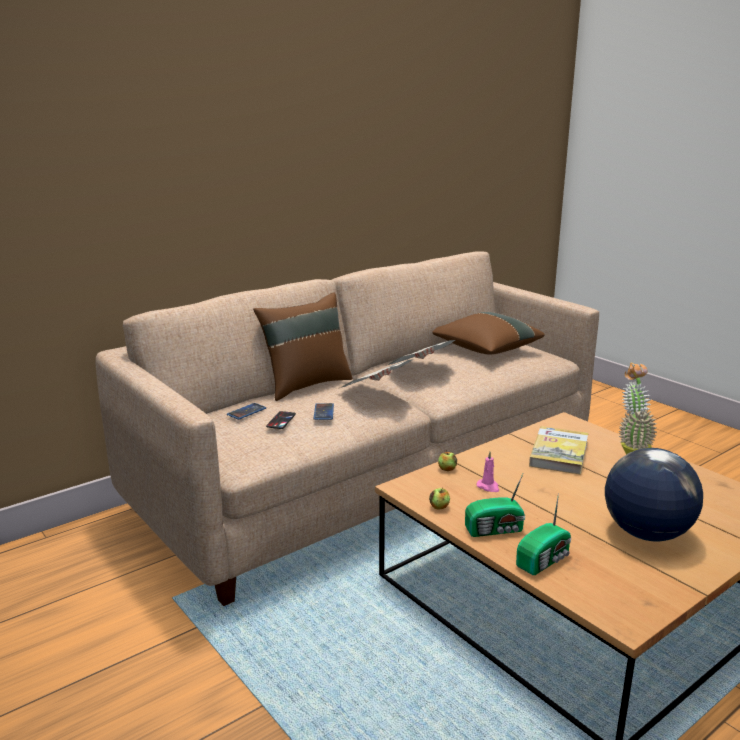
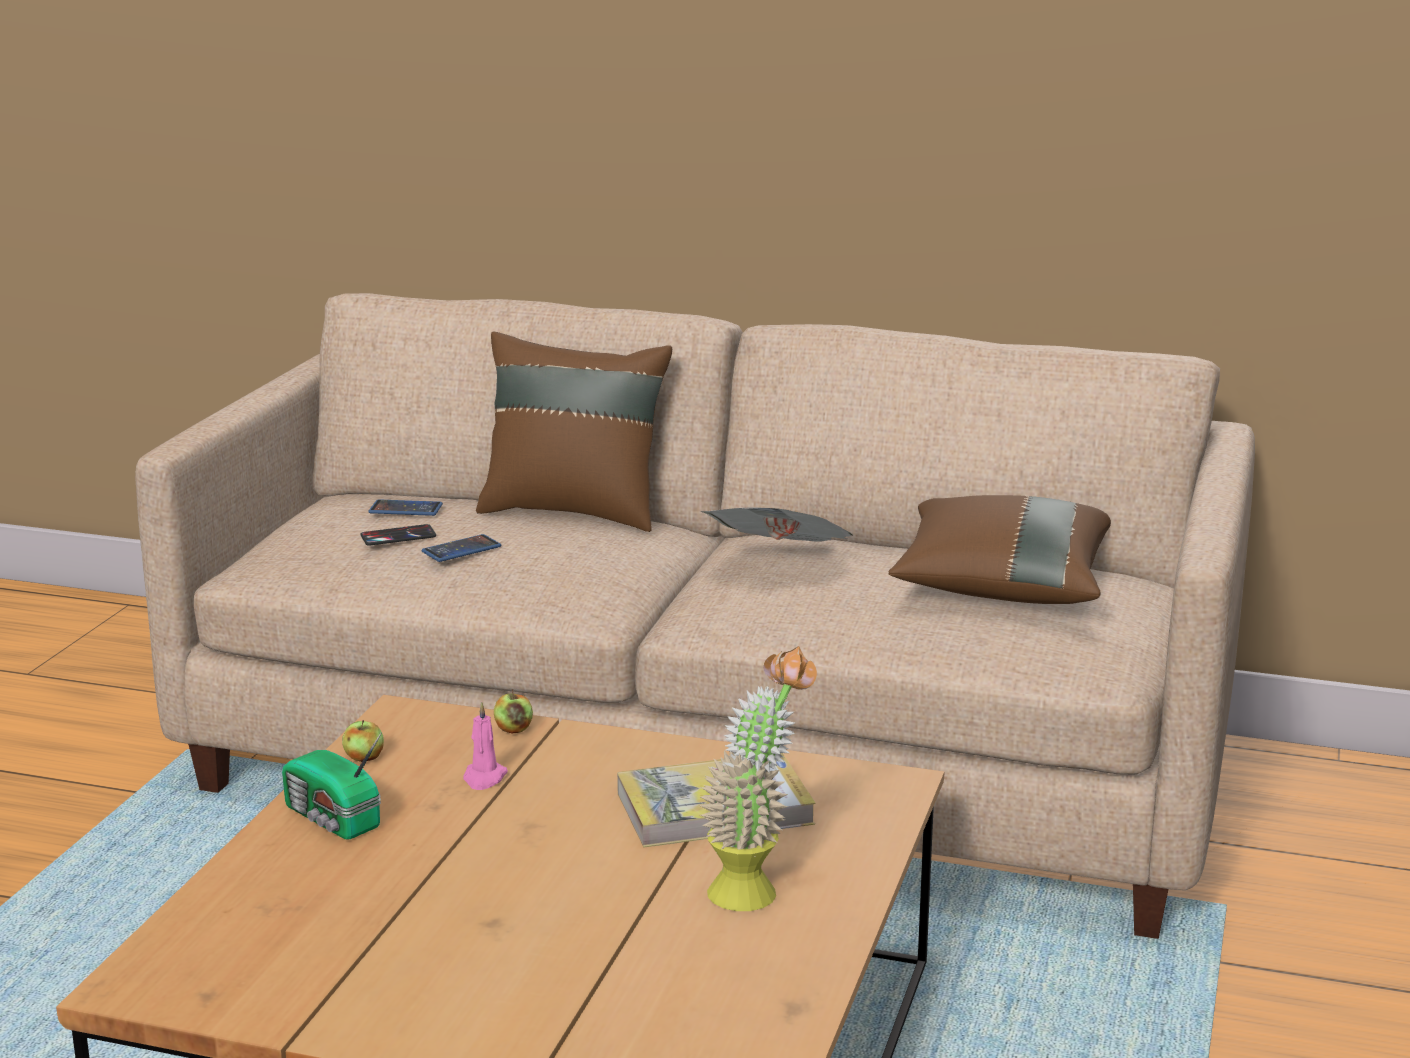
camera: 55 degrees right, 0 degrees up
(374, 393) = (593, 558): newspaper -> none
(545, 560) = (269, 881): radio -> none
(646, 533) = (461, 954): globe -> none

